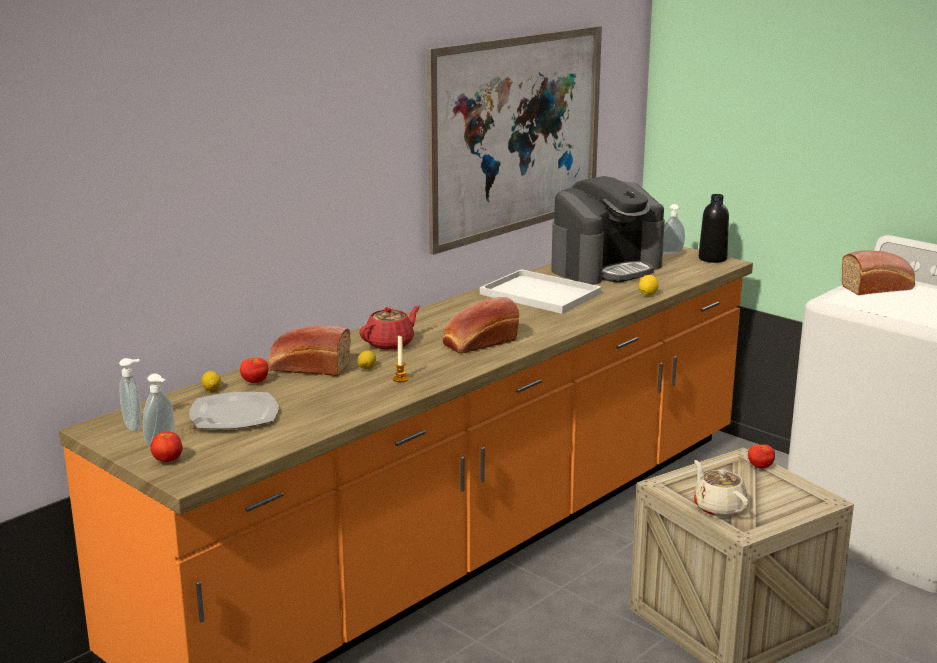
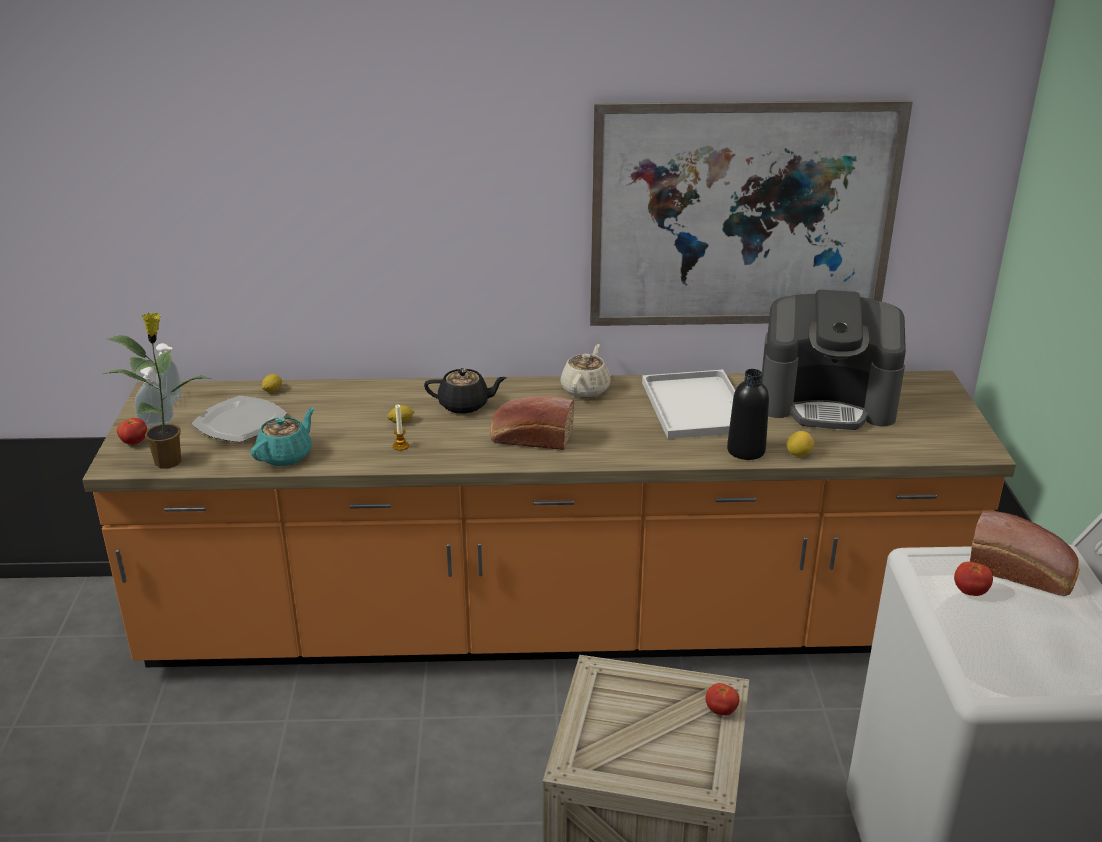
camera: 45 degrees right, 10 degrees up
(233, 456) = (170, 460): none -> potted plant
(255, 382) = (308, 398): tomato -> tomato (970, 592)
(307, 367) = (365, 401): bread -> none
(326, 416) = (286, 455): none -> turquoise teapot
(390, 344) = (465, 405): red teapot -> black teapot
(672, 253) = (942, 411): soap dispenser -> none
(712, 259) = (974, 438): black bottle -> black bottle (746, 450)
(718, 507) = (598, 727): beige teapot -> beige teapot (586, 389)

